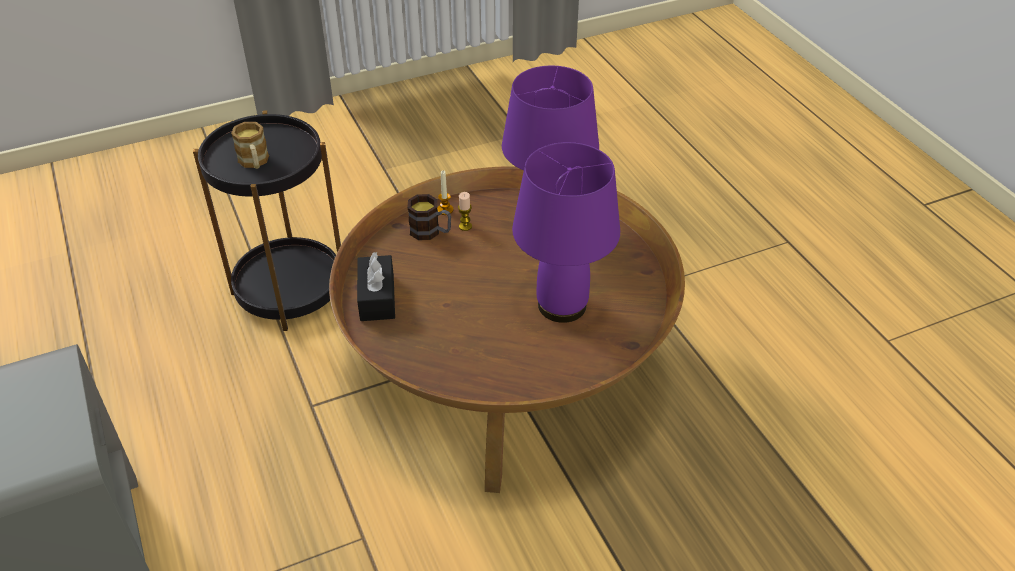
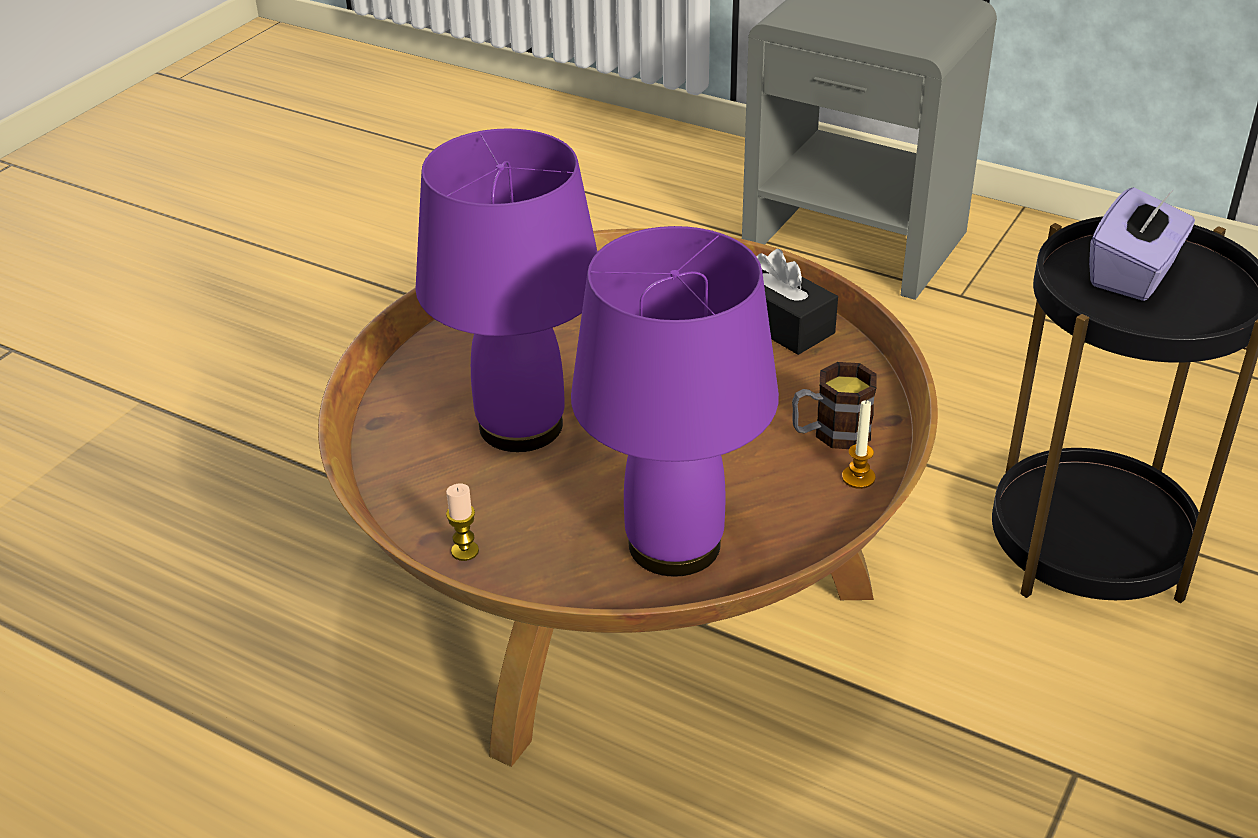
camera: 145 degrees right, 5 degrees down
(254, 163) = (1134, 274): mug -> purple tissue box
(465, 226) = (792, 468): candle -> candle (465, 551)

